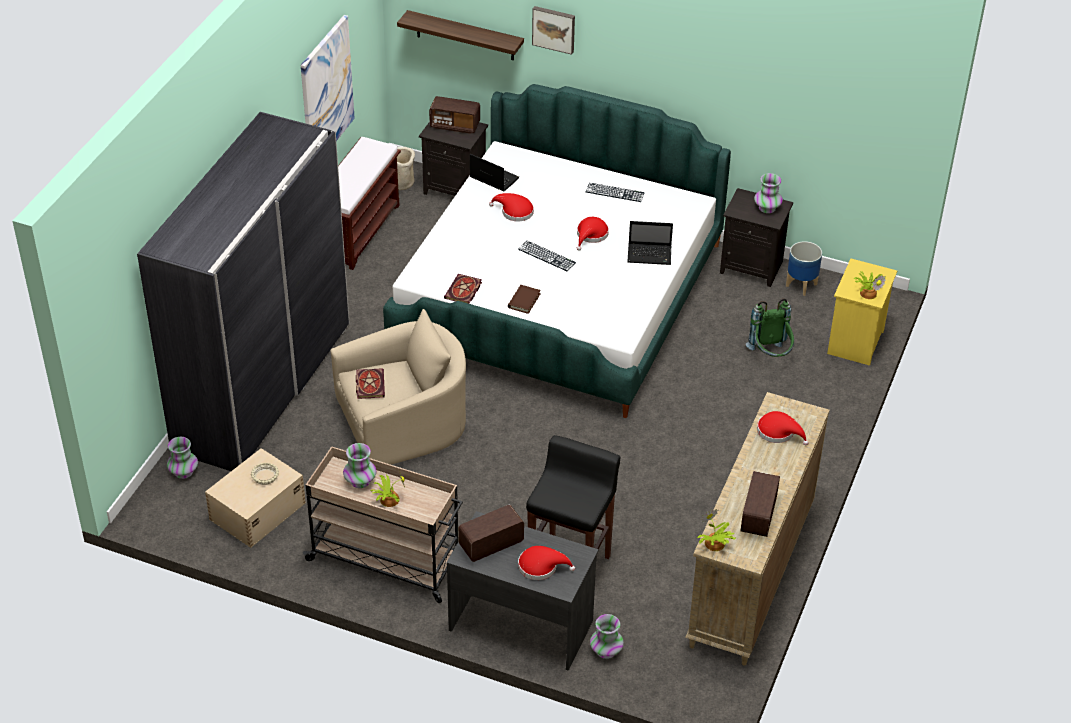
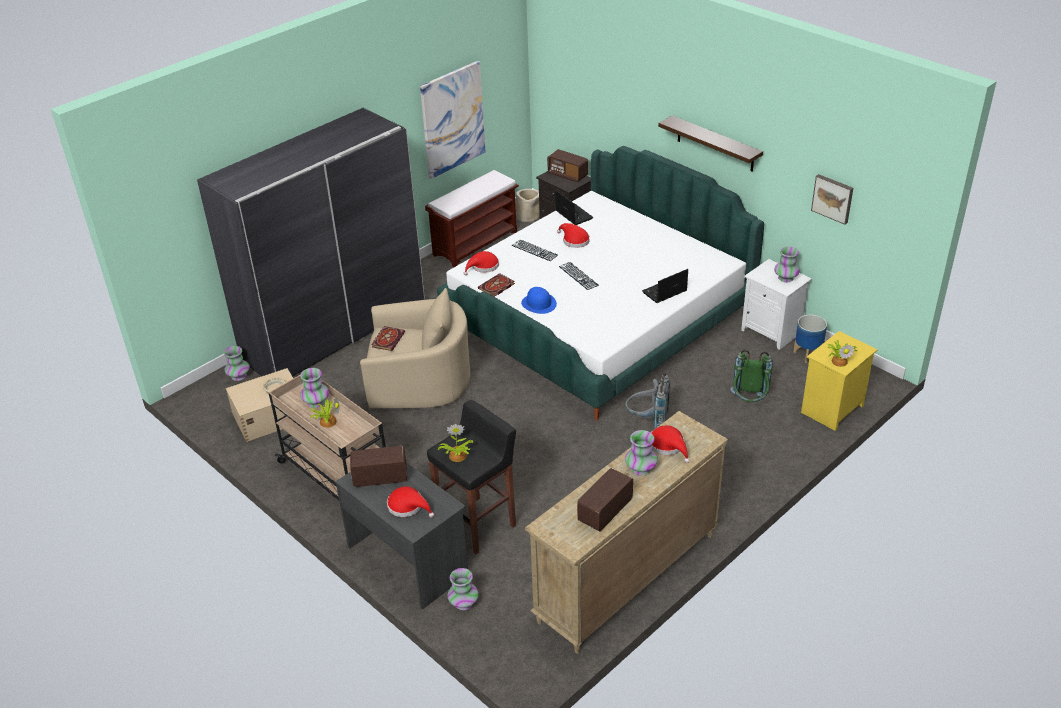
camera: 25 degrees right, 5 degrees down
(465, 36) = (580, 99): shelf -> shelf (715, 144)
(524, 300) = (539, 303): brown book -> blue hat
(554, 29) = (640, 97): picture -> picture (833, 198)
(591, 235) = (624, 268): red hat -> red hat (483, 267)
(615, 192) = (663, 242): keyboard -> keyboard (534, 250)
(650, 255) = (664, 292): laptop -> laptop turned 120 degrees clockwise
(679, 405) = (647, 422): none -> grey backpack
(714, 544) = (548, 525): potted plant -> potted plant (457, 456)
(752, 267) = (772, 331): black nightstand -> white nightstand
(766, 463) = (641, 469): none -> vase

